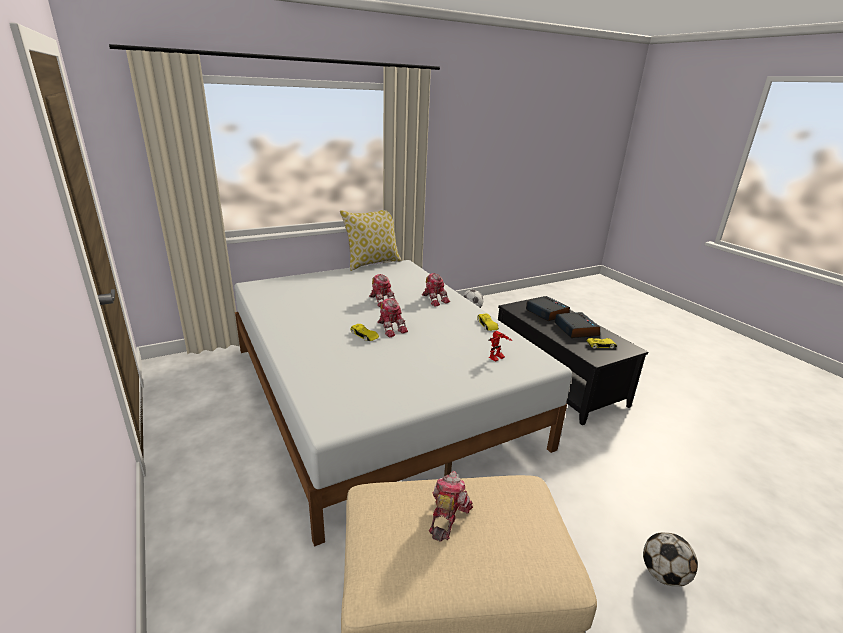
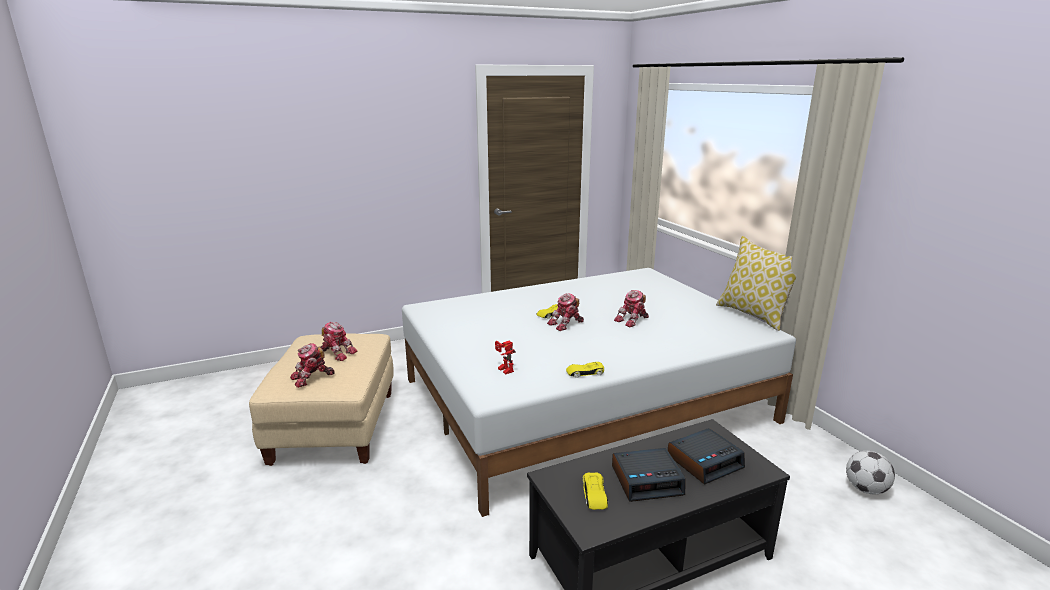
camera: 95 degrees right, 5 degrees down
(434, 299) = (650, 346): toy robot -> toy robot (312, 378)
(663, 575) = (296, 551): football -> none

